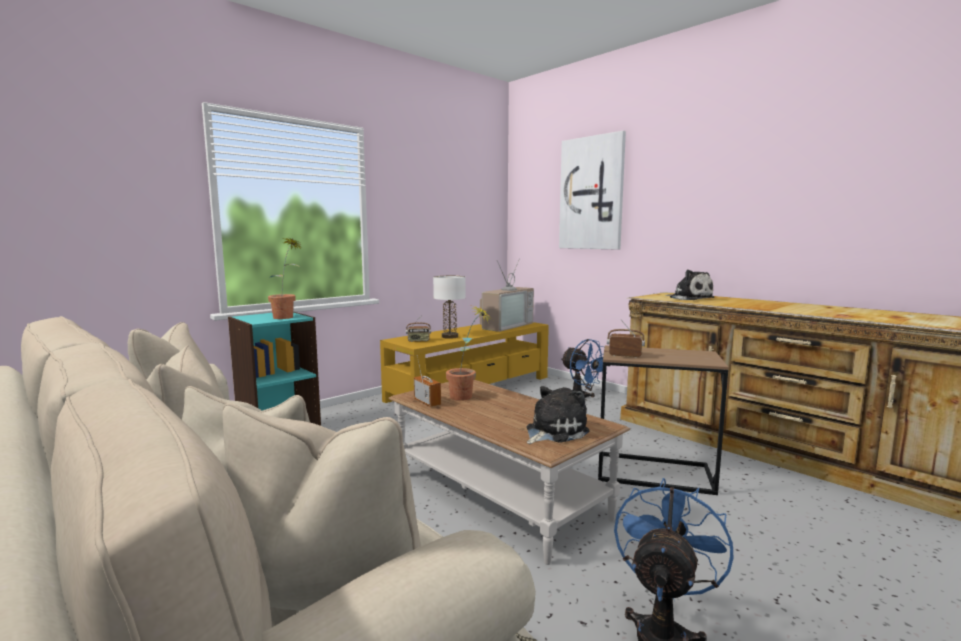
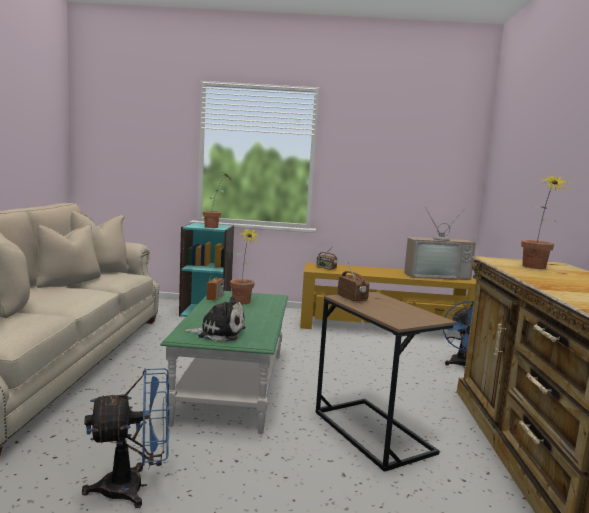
camera: 45 degrees right, 0 degrees up
(449, 336) = (358, 271): table lamp -> none
(498, 496) = (233, 386): brown coffee table -> green coffee table
(592, 193) = (534, 140): picture -> none
(689, 298) = (535, 268): plush toy -> potted plant

